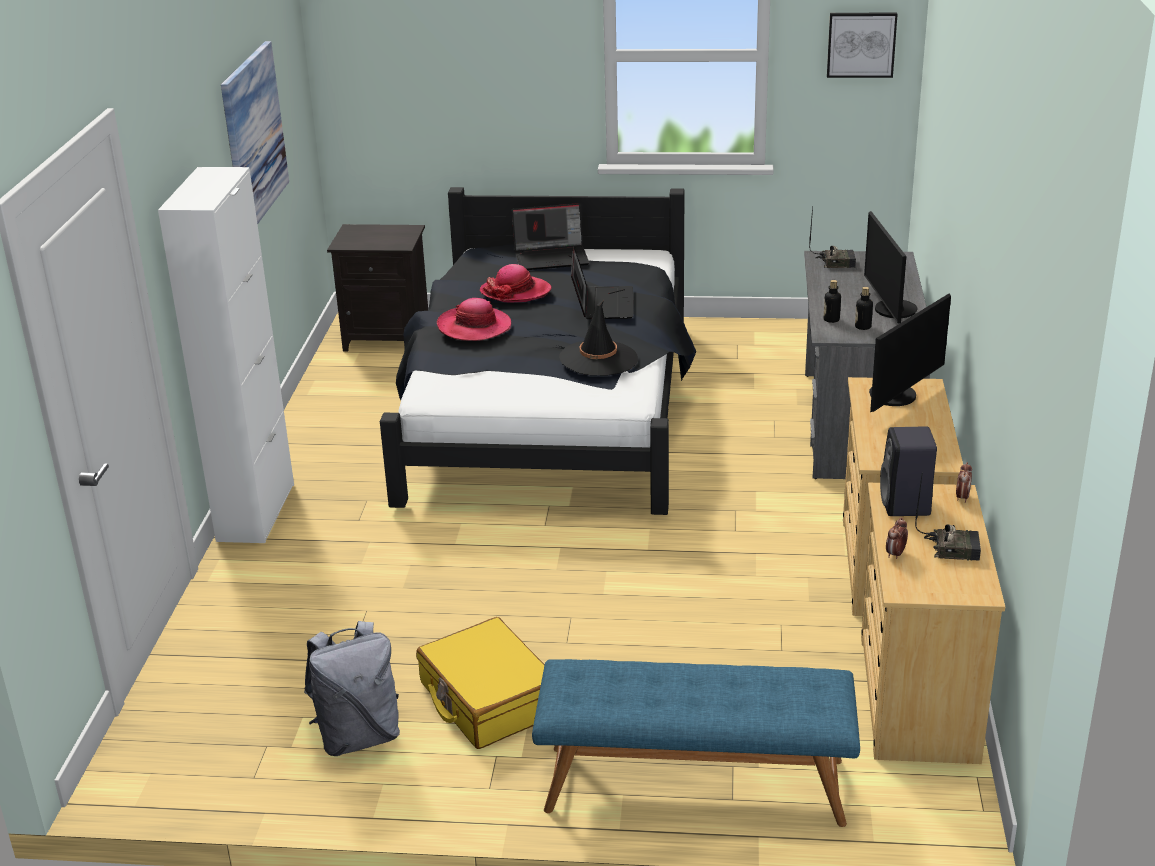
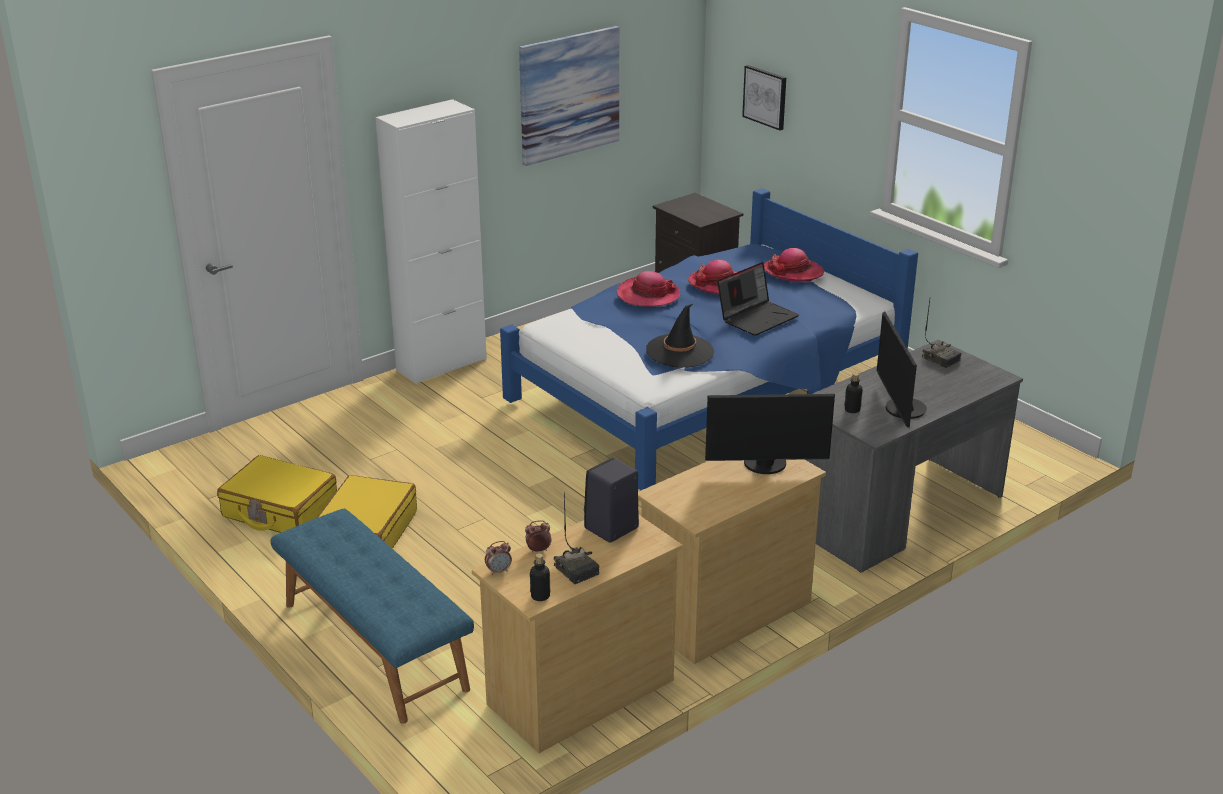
camera: 45 degrees right, 0 degrees up
(358, 736) = (279, 510): grey backpack -> yellow suitcase
(549, 412) = (704, 392): black bed -> blue bed
(552, 257) = (793, 272): laptop -> hat
(831, 319) = (841, 394): bottle -> bottle (540, 596)
(861, 44) = (1092, 168): picture -> picture (765, 97)
(890, 310) = (900, 409): monitor -> monitor turned 45 degrees counterclockwise
(962, 497) = (655, 546): alarm clock -> alarm clock (498, 571)

